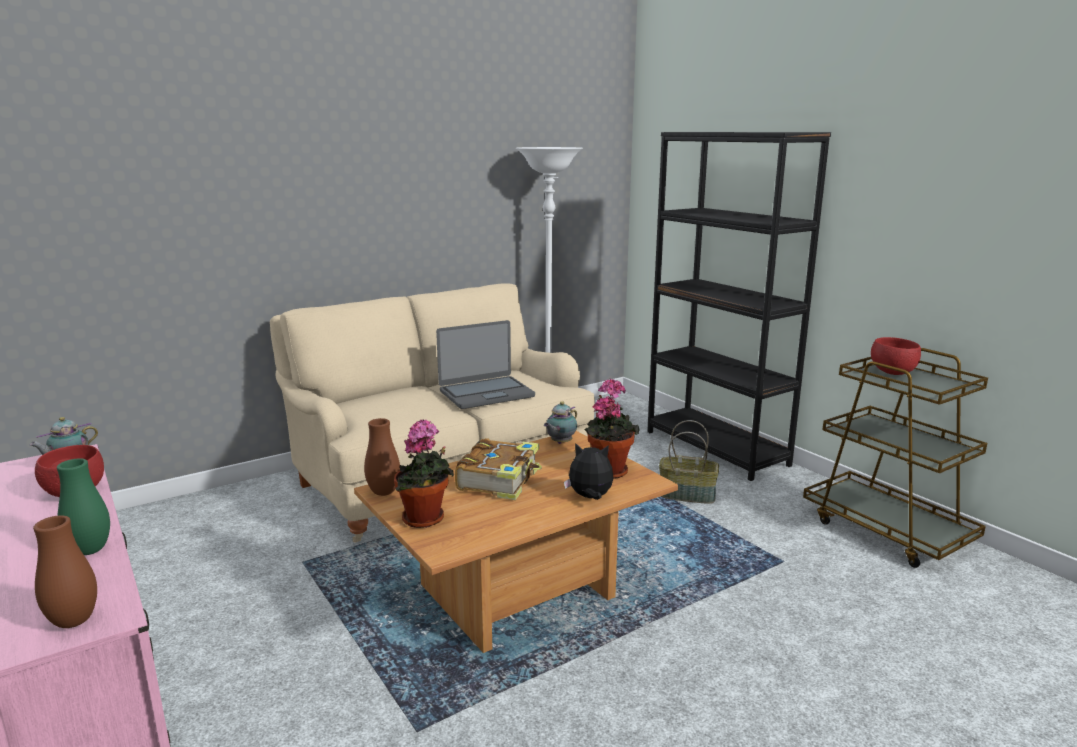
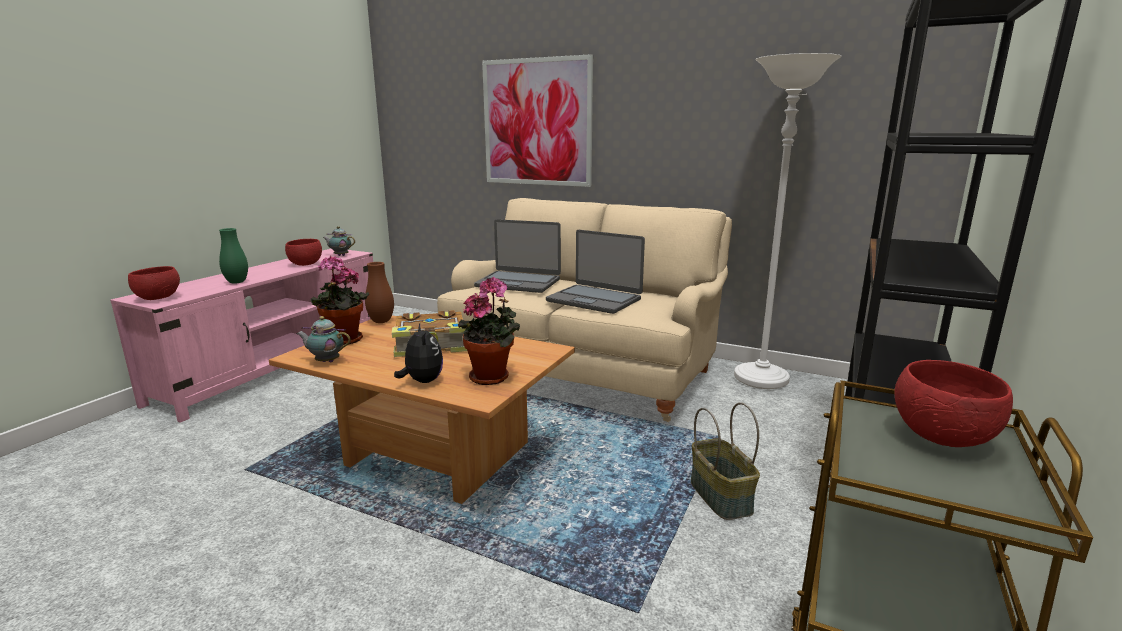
camera: 60 degrees right, 0 degrees up
(74, 621) = (158, 298): brown vase -> red bowl
(268, 212) = (537, 123): none -> picture
(387, 405) = (518, 283): none -> laptop
(560, 443) = (534, 347): teapot -> teapot (326, 361)

